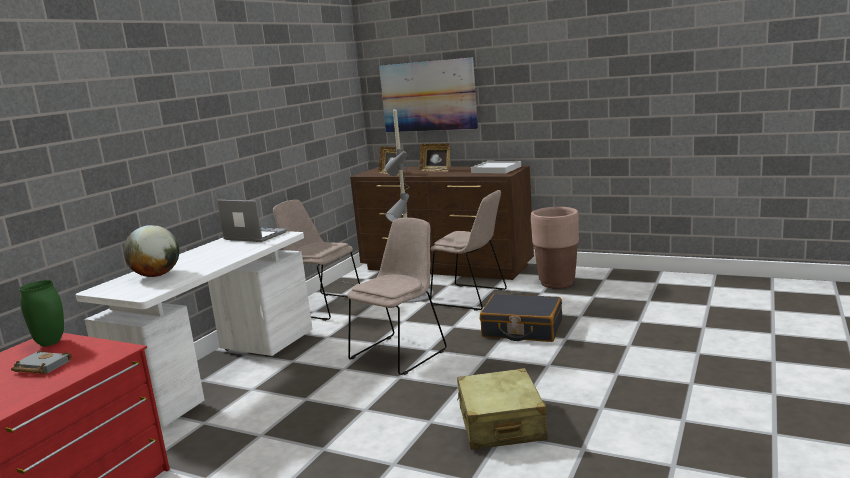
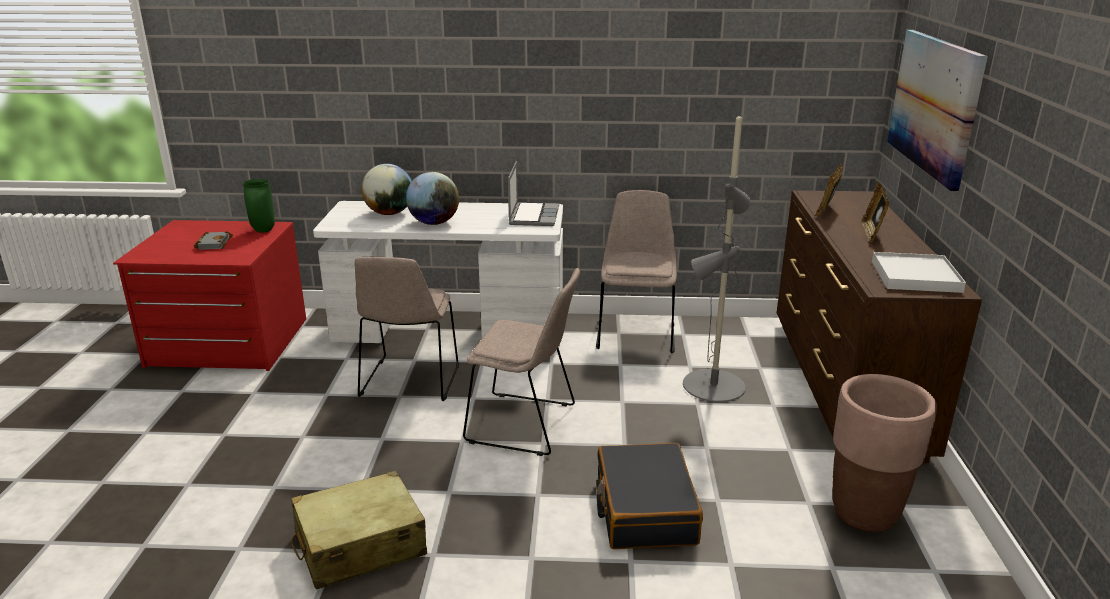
camera: 65 degrees right, 10 degrees up
(212, 261) = (434, 223): none -> globe
(471, 297) = (737, 437): beige chair -> beige chair (409, 382)

